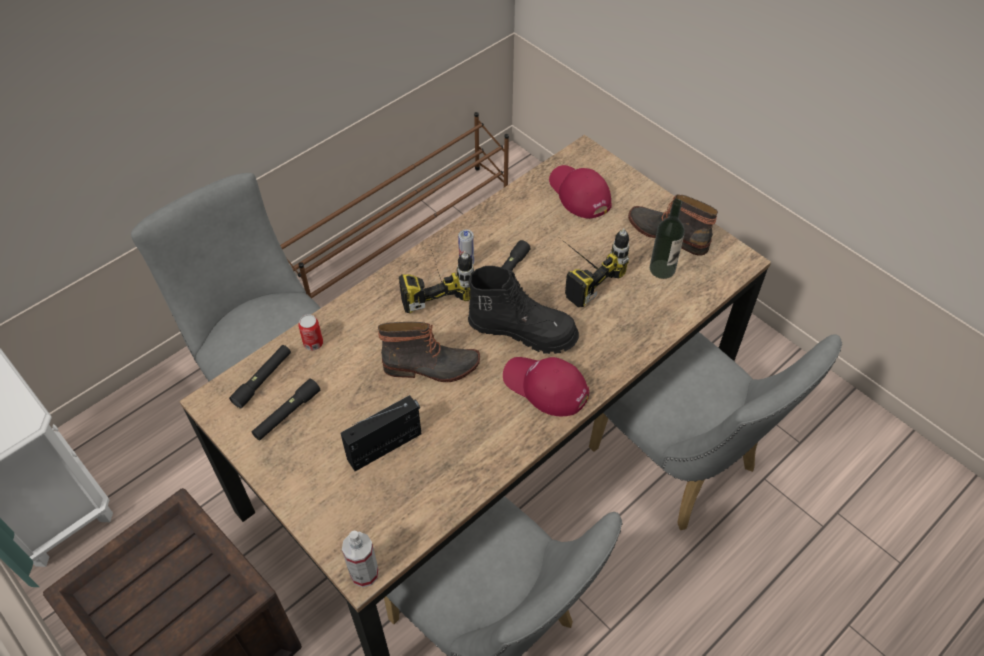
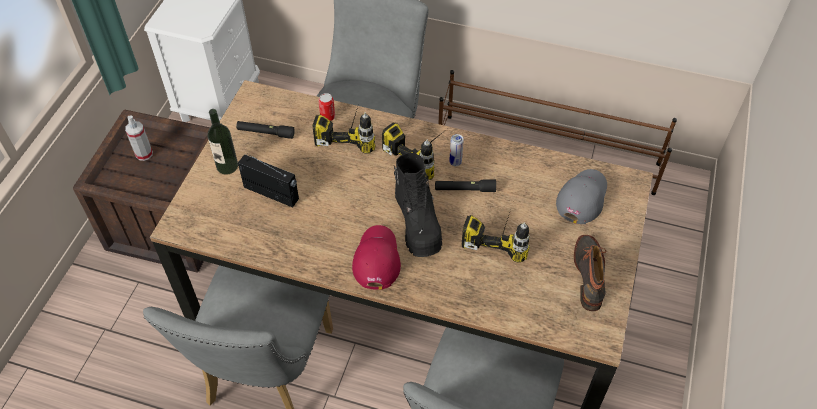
camera: 60 degrees right, 0 degrees up
(263, 379) = (284, 108): black flashlight -> none
(352, 332) = (350, 131): none -> power drill
(364, 573) = (174, 228): spray bottle -> spray bottle (144, 154)
(431, 367) = (349, 187): boot -> none
(579, 194) = (582, 197): red cap -> grey cap
(662, 269) = (546, 286): bottle -> bottle (227, 166)

